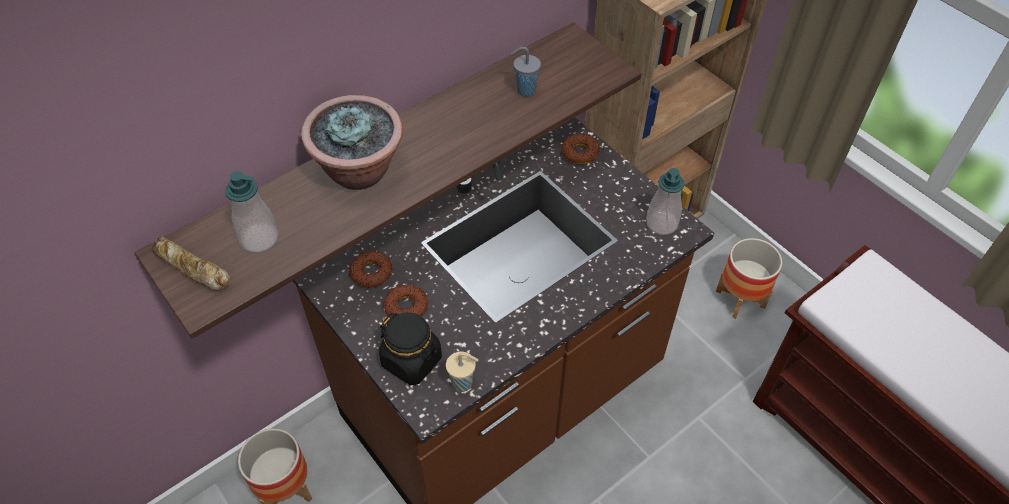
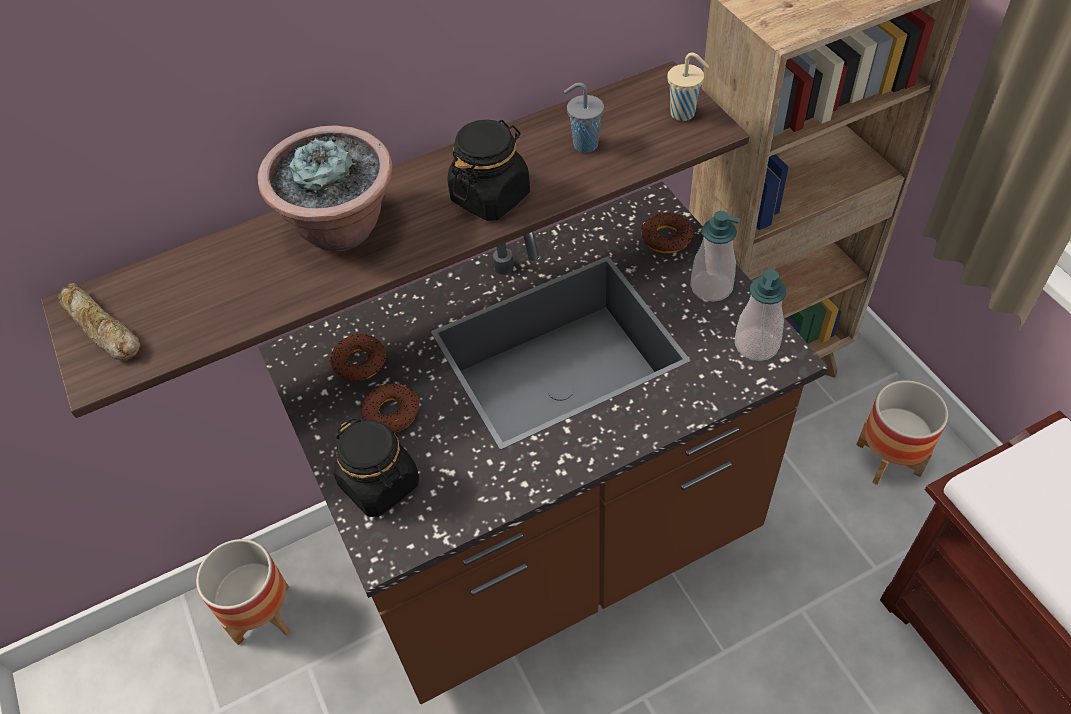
camera: 15 degrees right, 0 degrees up
(259, 238) = (192, 299): soap dispenser -> soap dispenser (711, 287)
(463, 383) = (438, 525): beige cup -> beige cup (684, 114)
(466, 136) = (490, 196): none -> black jar

